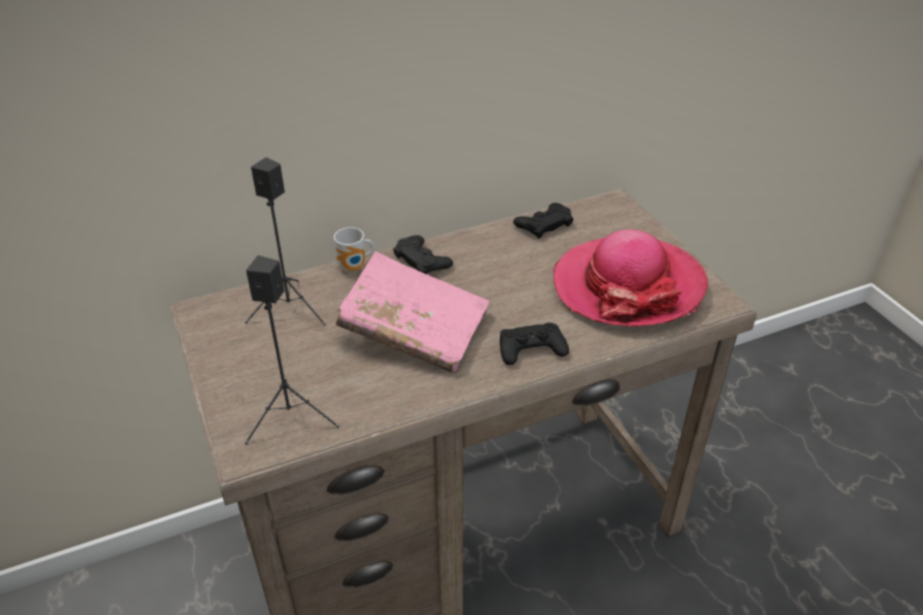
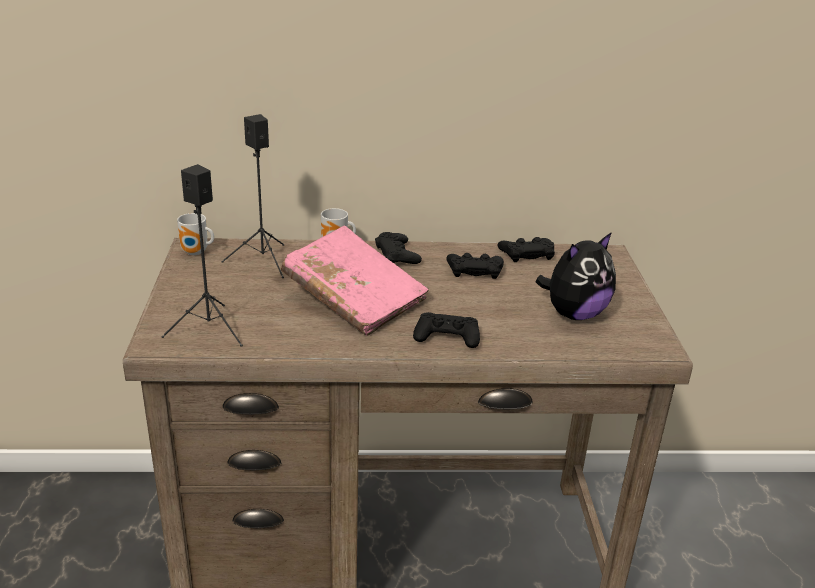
camera: 20 degrees right, 10 degrees down
(209, 318) = (196, 252): none -> mug
(508, 259) = (474, 270): none -> black game controller
(628, 285) = (574, 314): hat -> plush toy

